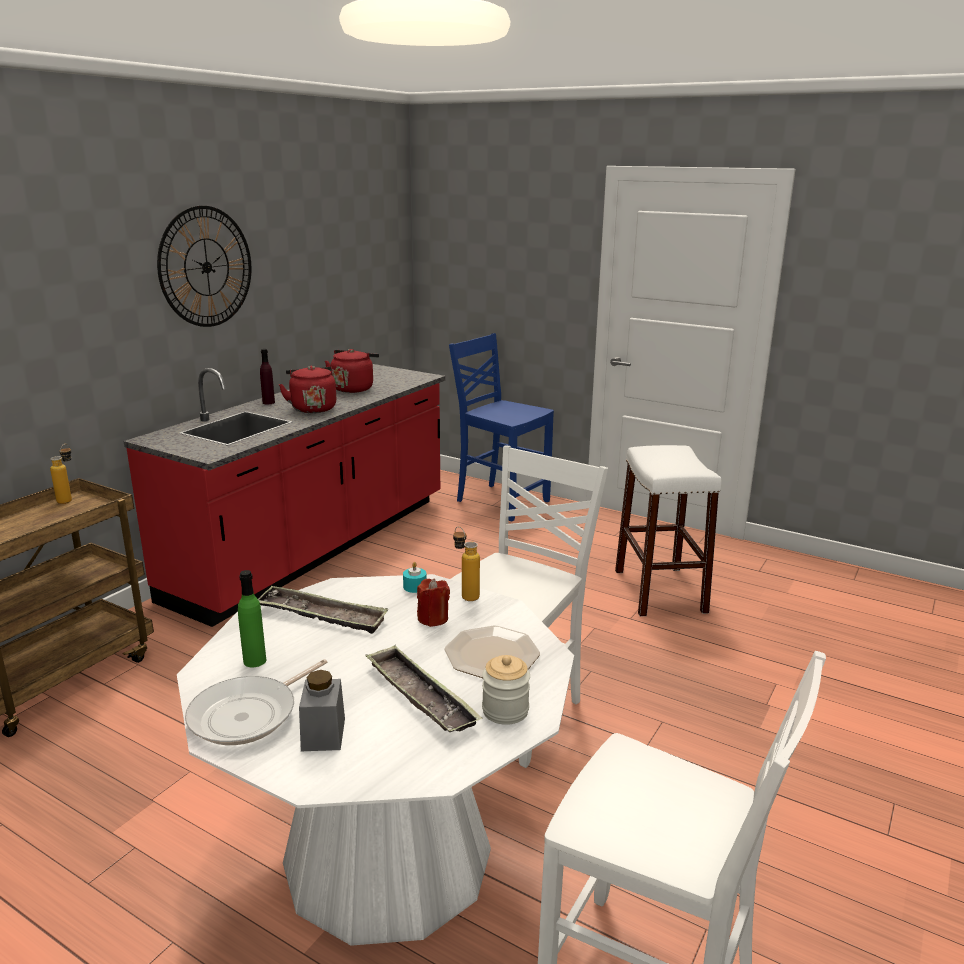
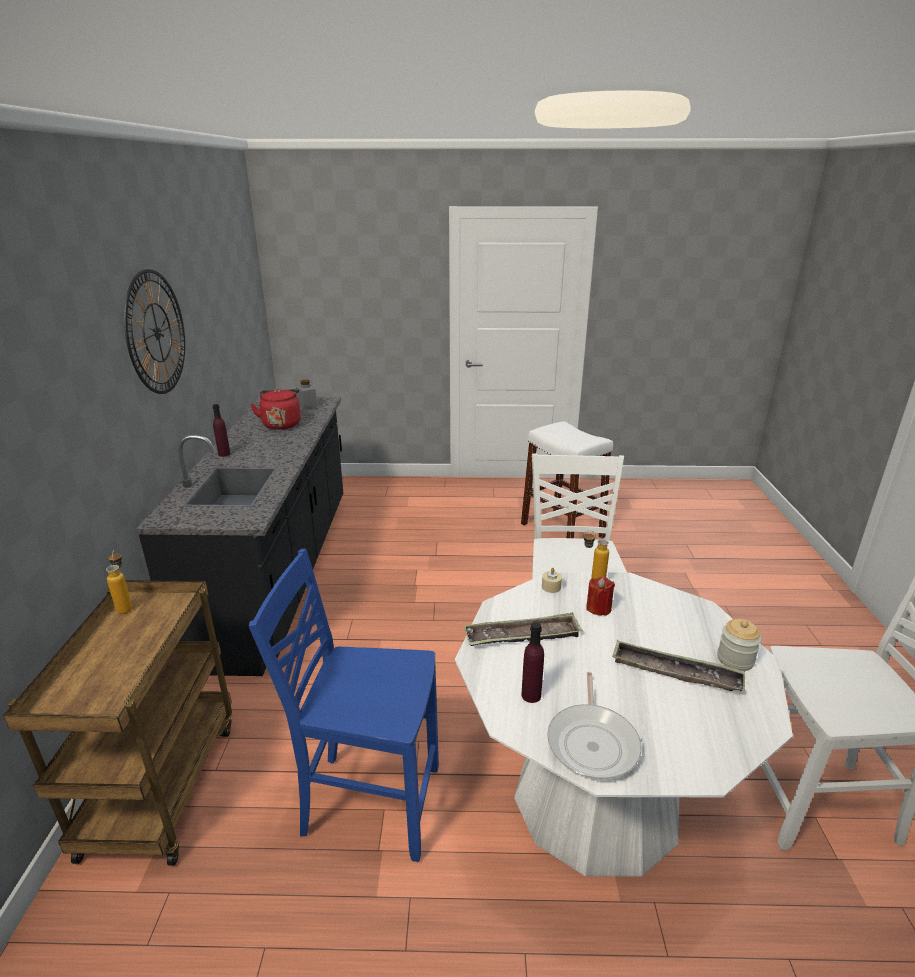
camera: 30 degrees left, 5 degrees up
(254, 661) = (531, 695): green bottle -> purple bottle
(312, 408) = (274, 451): red kettle -> none
(316, 548) = (280, 573): red counter -> black counter
(323, 734) = (662, 732): grey jar -> grey jar (307, 406)
(415, 586) = (551, 587): turquoise candle -> beige candle
(491, 654) = (670, 621): plate -> none
(500, 501) = (388, 491): blue chair -> blue chair (369, 801)

